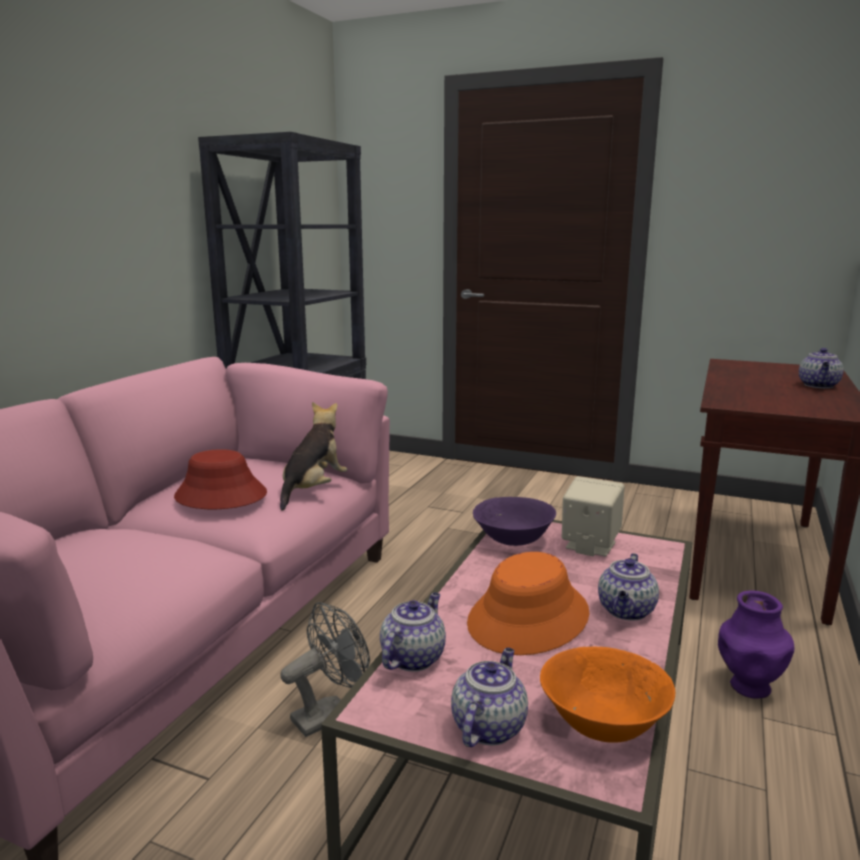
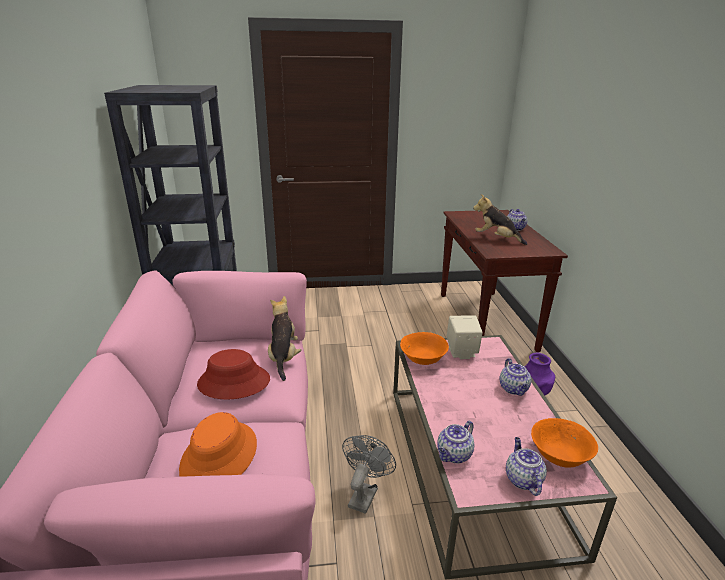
camera: 30 degrees left, 10 degrees up
(413, 657) = (454, 455): teapot -> teapot turned 135 degrees counterclockwise
(514, 538) = (423, 358): purple bowl -> orange bowl
(529, 618) = (479, 409): orange hat -> orange hat (219, 456)
(759, 391) = (496, 239): none -> plush toy

